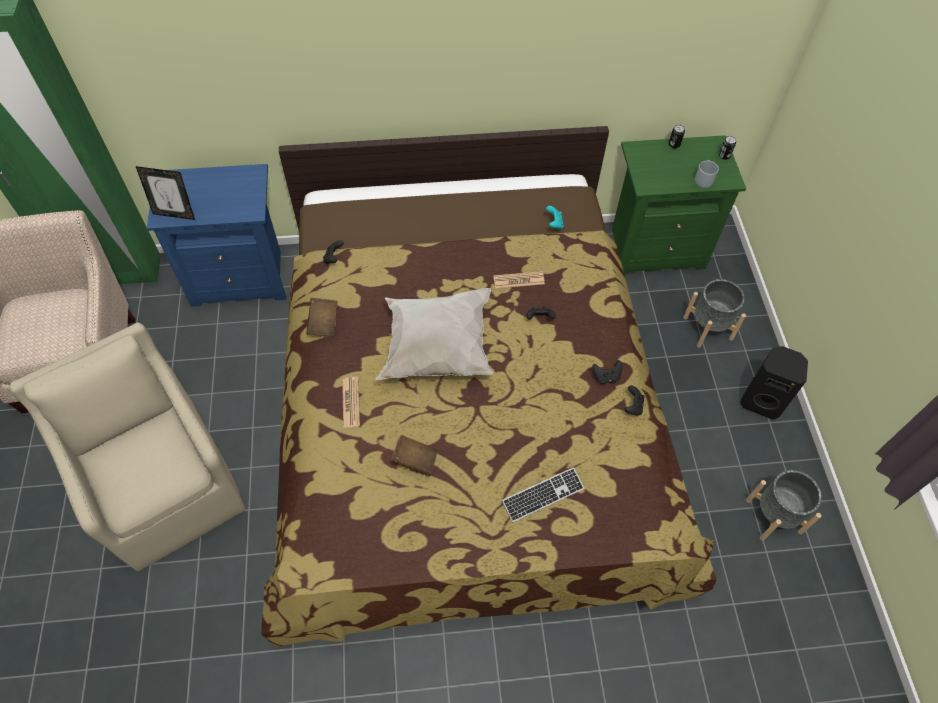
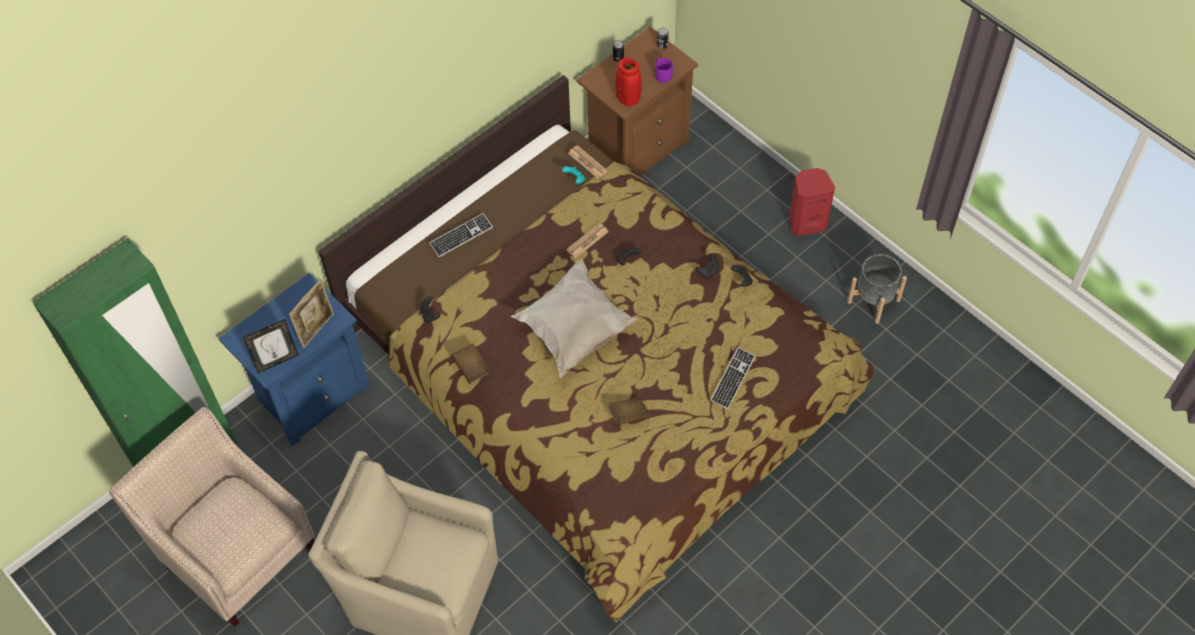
camera: 35 degrees left, 0 degrees up
(228, 209) = (317, 329): none -> picture frame
(351, 402) = (547, 409): newspaper -> newspaper (587, 162)
(419, 213) = (461, 236): none -> keyboard
(654, 181) = (628, 99): none -> red vase
(655, 248) = (636, 147): green nightstand -> brown nightstand
(703, 178) = (661, 73): grey mug -> purple mug
(708, 328) = (727, 189): grey planter -> none
(761, 401) = (806, 222): black speaker -> red speaker

